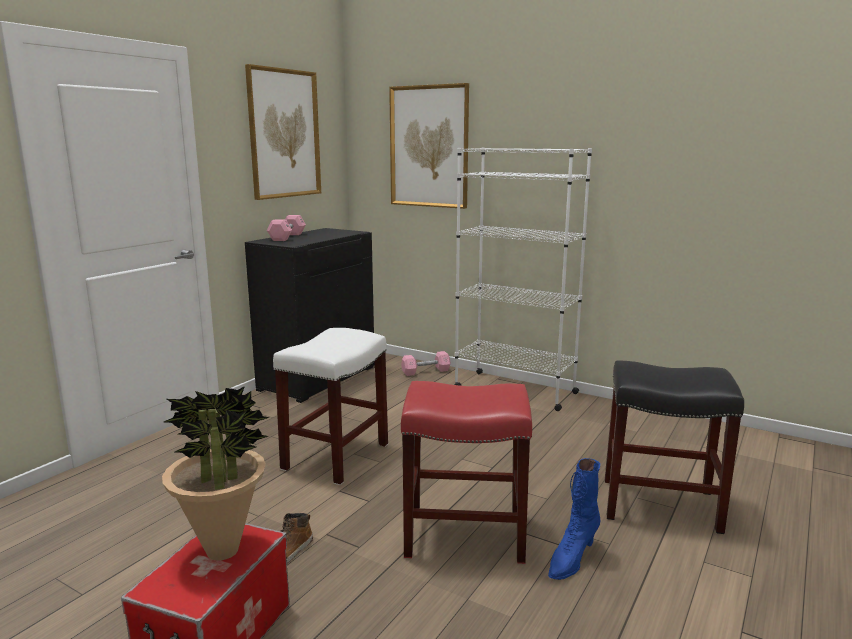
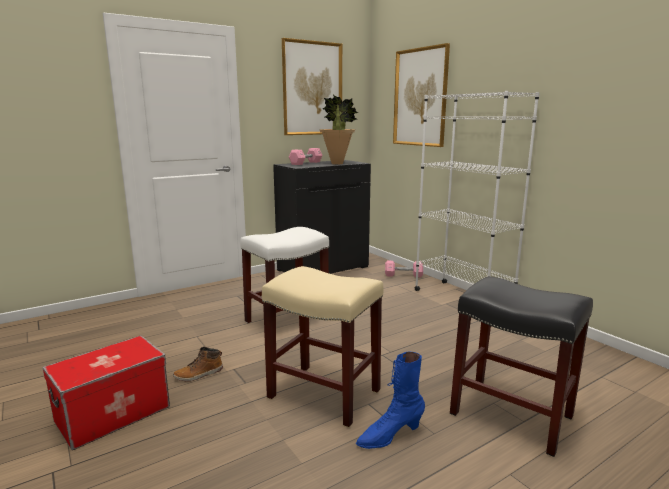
camera: 25 degrees right, 0 degrees up
(223, 550) = (120, 355): potted plant -> potted plant (337, 163)
(466, 534) = (325, 394): red stool -> beige stool

